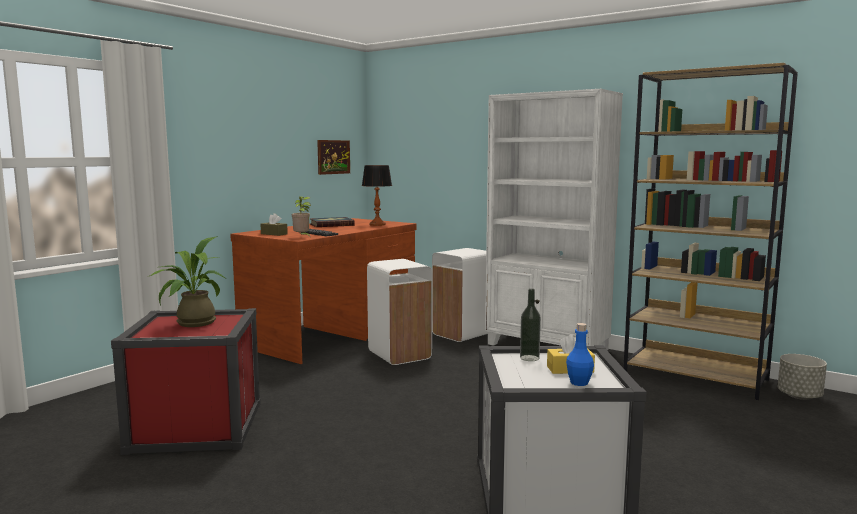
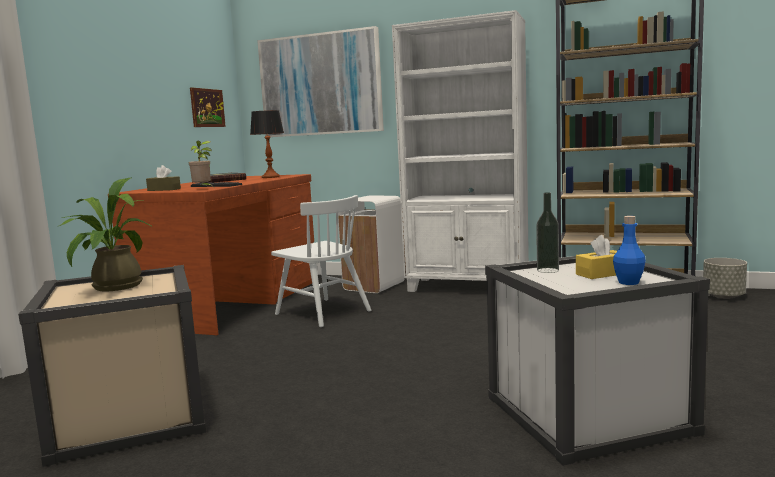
camera: 15 degrees left, 0 degrees up
(196, 427) = (129, 418): red storage box -> beige storage box
(399, 355) = (323, 312): white trash can -> white chair
(436, 140) = (321, 85): none -> picture

